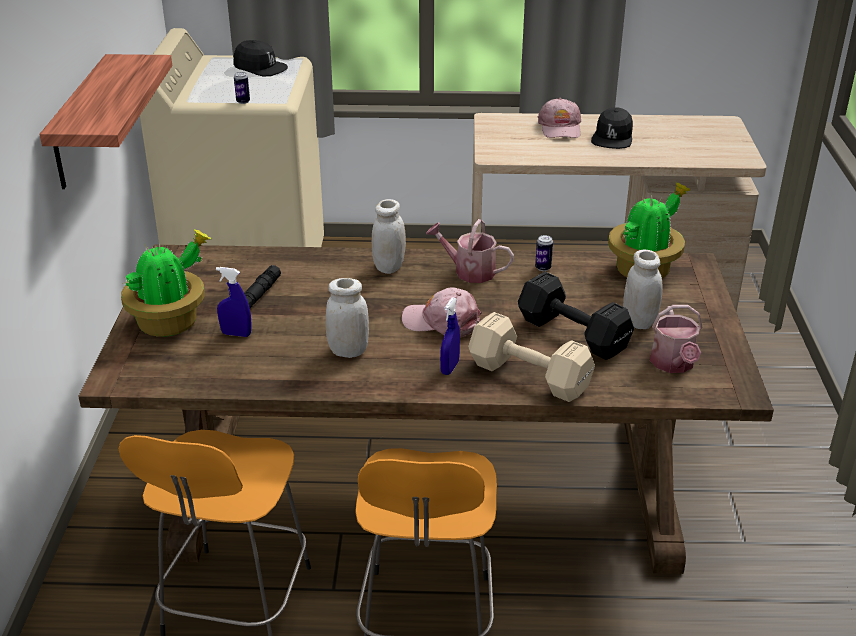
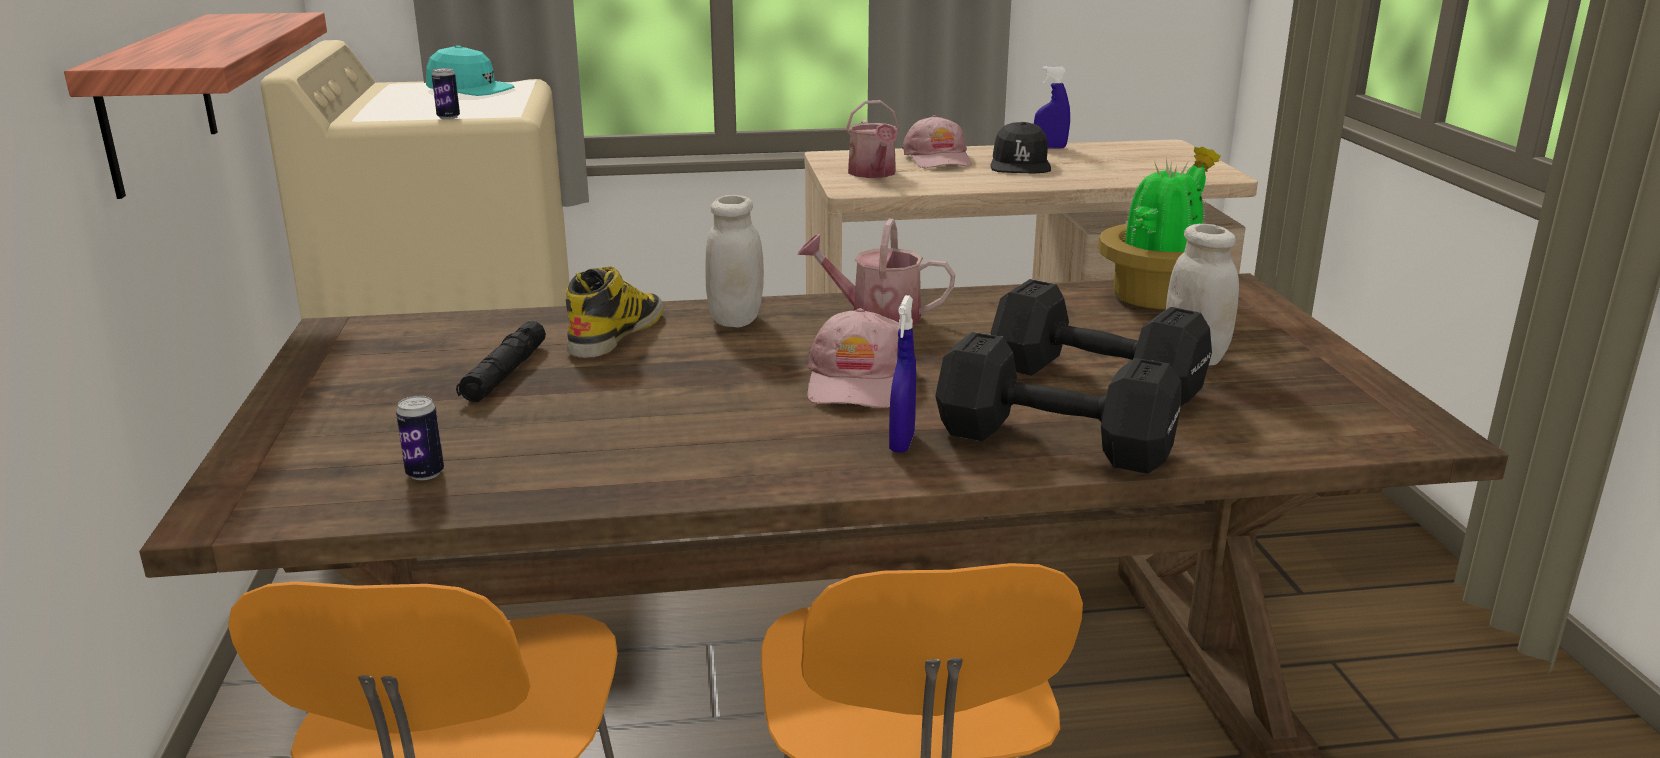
camera: 10 degrees left, 10 degrees down
(171, 322) = (341, 418): potted plant -> none
(236, 334) = (475, 426): blue spray bottle -> blue spray bottle (1050, 147)
(260, 67) = (470, 89): black cap -> turquoise cap
(320, 272) = (616, 334): none -> boot
(348, 351) = (700, 434): white jar -> none
(442, 321) = (858, 381): pink cap -> pink cap turned 90 degrees counterclockwise
(527, 374) = (1049, 441): beige dumbbell -> black dumbbell
(543, 268) = (995, 305): can -> can (425, 474)
(673, 364) = (1292, 407): watering can -> watering can (873, 174)

